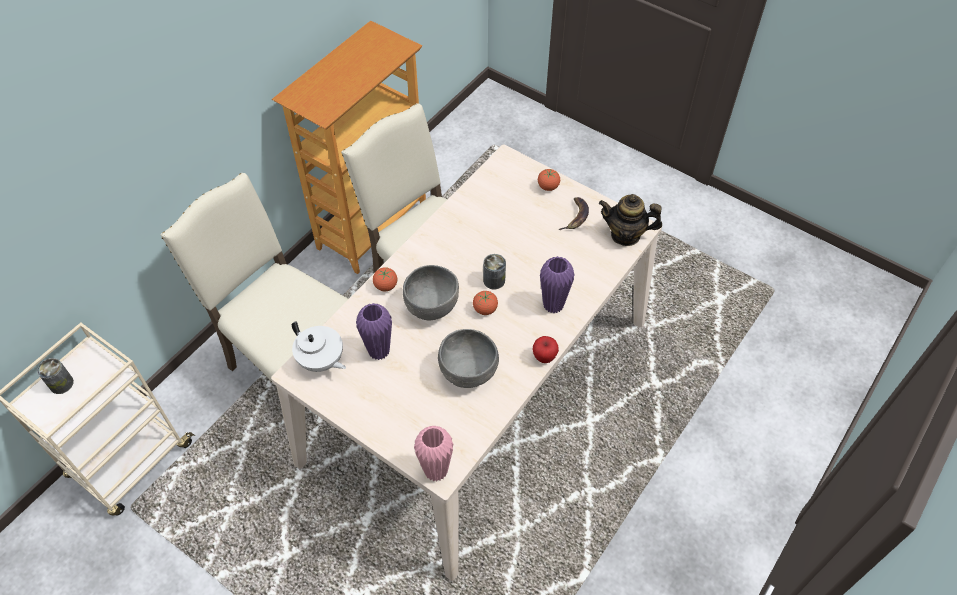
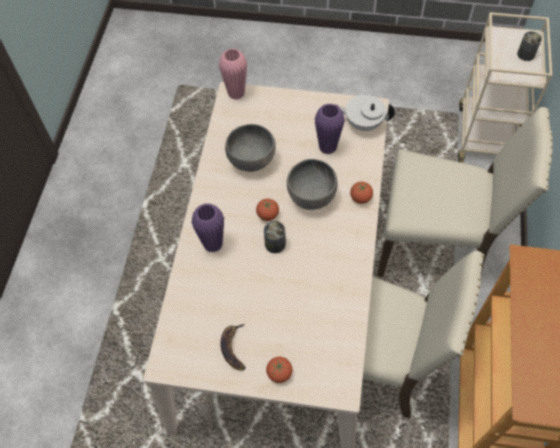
camera: 155 degrees right, 5 degrees up
(544, 357) = (200, 197): apple -> none
(625, 235) = (176, 349): teapot -> none

